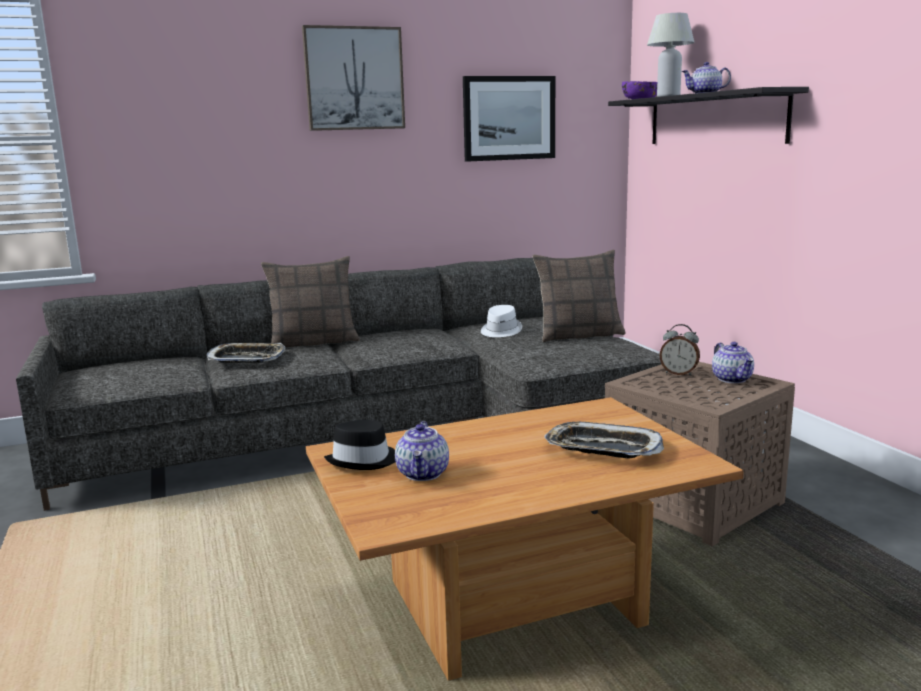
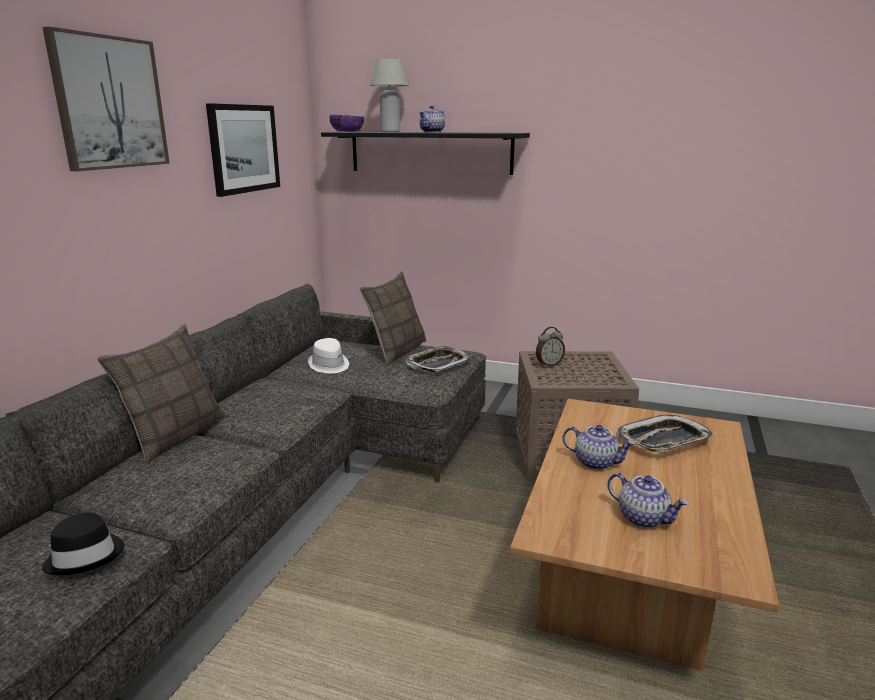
camera: 50 degrees left, 5 degrees up
(247, 358) = (151, 486): tray -> tray (438, 364)
(364, 460) = (584, 531): black hat -> black hat (86, 556)
(732, 379) = (583, 359): teapot -> teapot (596, 462)

